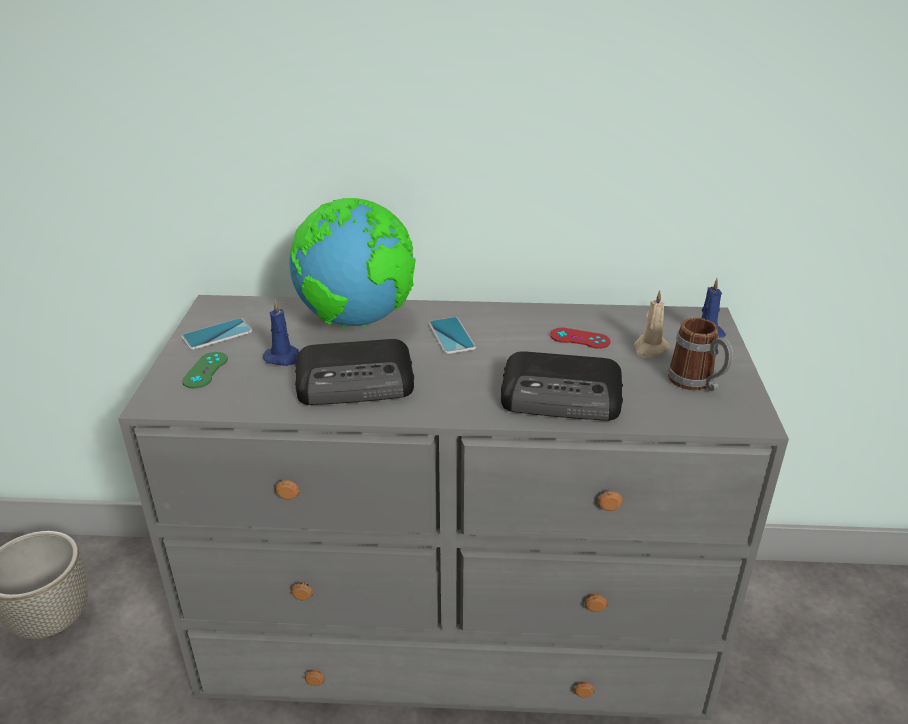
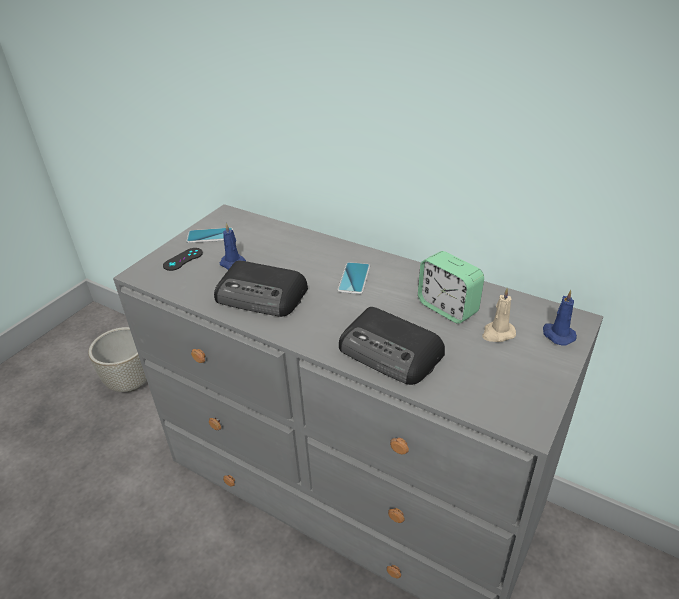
camera: 30 degrees right, 5 degrees up
(205, 370) = (183, 259): green game controller -> black game controller
(358, 320) = (302, 249): globe -> none
(580, 338) = (447, 308): red game controller -> alarm clock
(697, 383) = (510, 376): mug -> none

